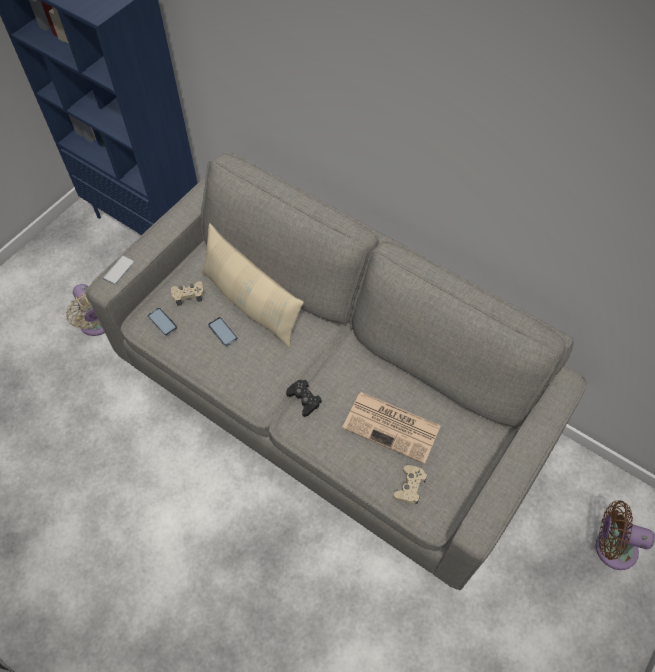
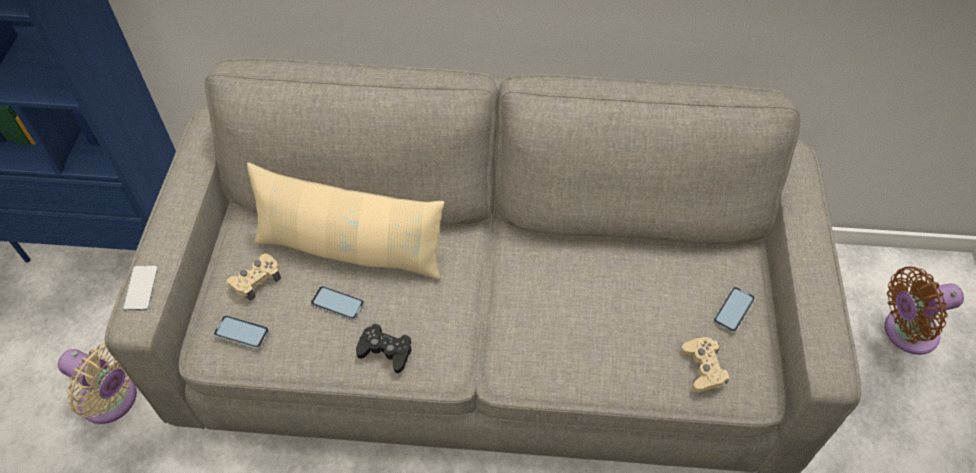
camera: 30 degrees left, 5 degrees down
(304, 399) = (502, 333): black game controller -> black game controller (385, 351)
(393, 427) = (634, 308): newspaper -> none
(457, 462) = (733, 310): none -> phone

